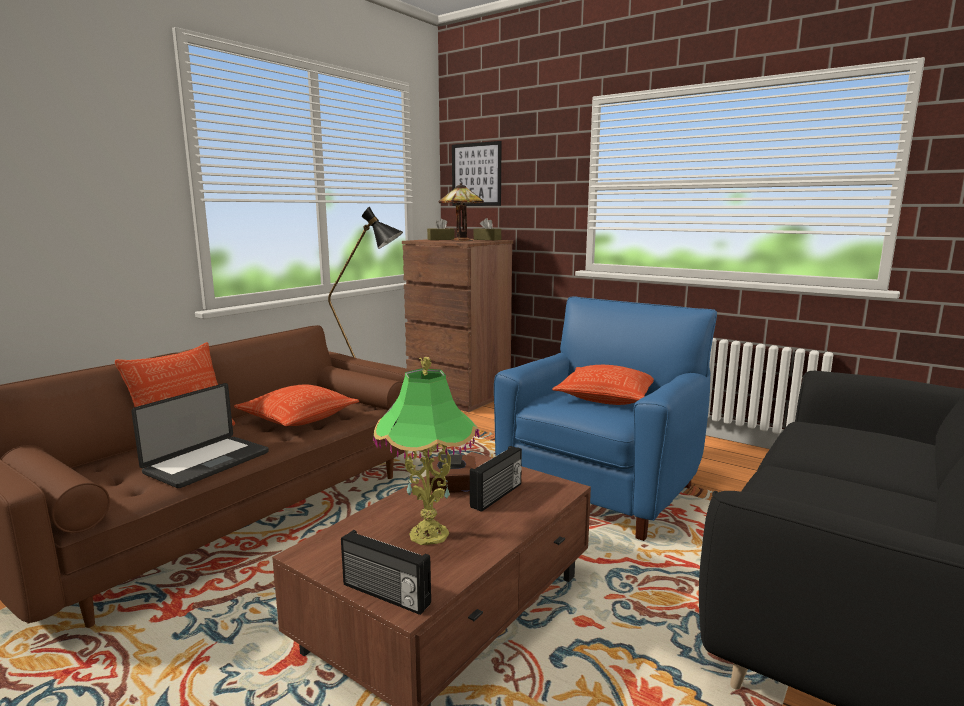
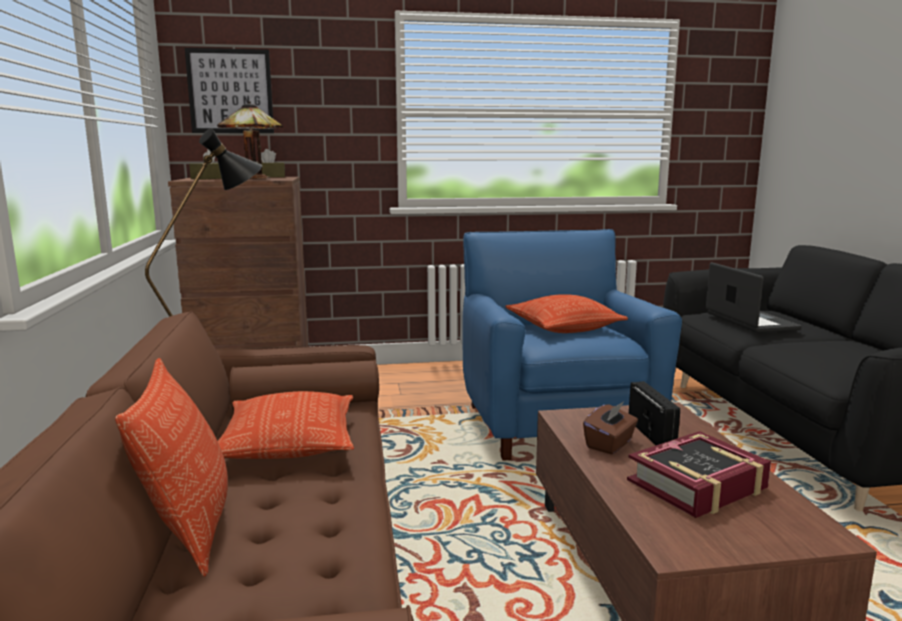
camera: 45 degrees left, 0 degrees up
(207, 463) = (329, 536): laptop -> laptop (750, 321)
(385, 595) = (800, 540): radio -> none
(428, 534) = (697, 485): table lamp -> book

